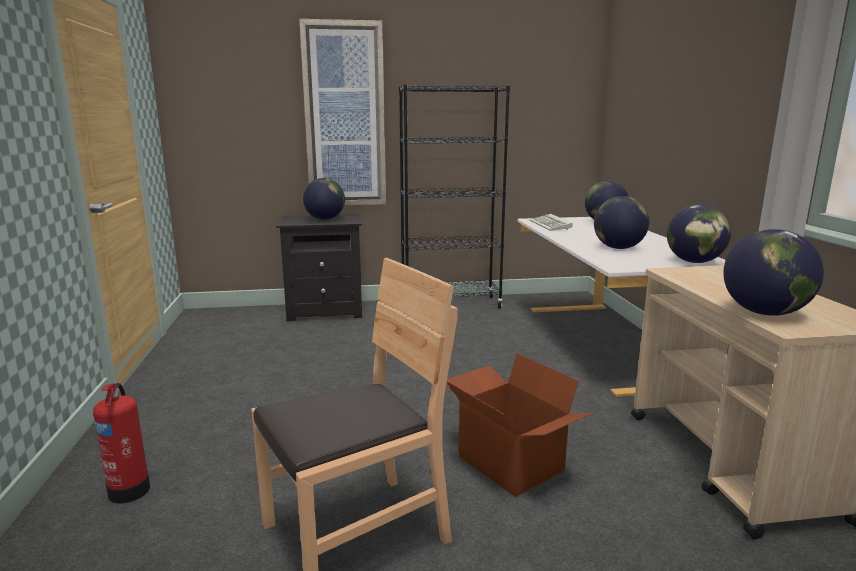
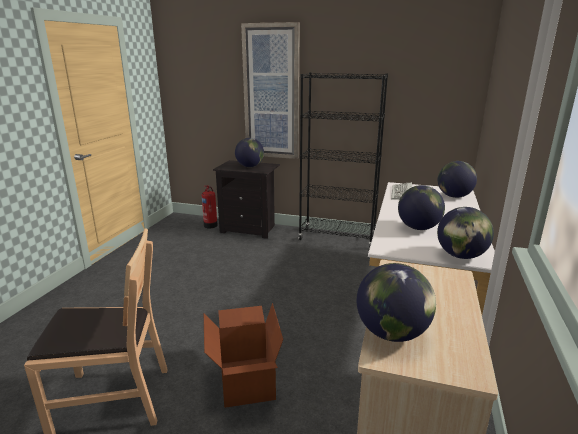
camera: 25 degrees right, 5 degrees up
(130, 489) = (43, 329): fire extinguisher -> fire extinguisher (211, 225)

